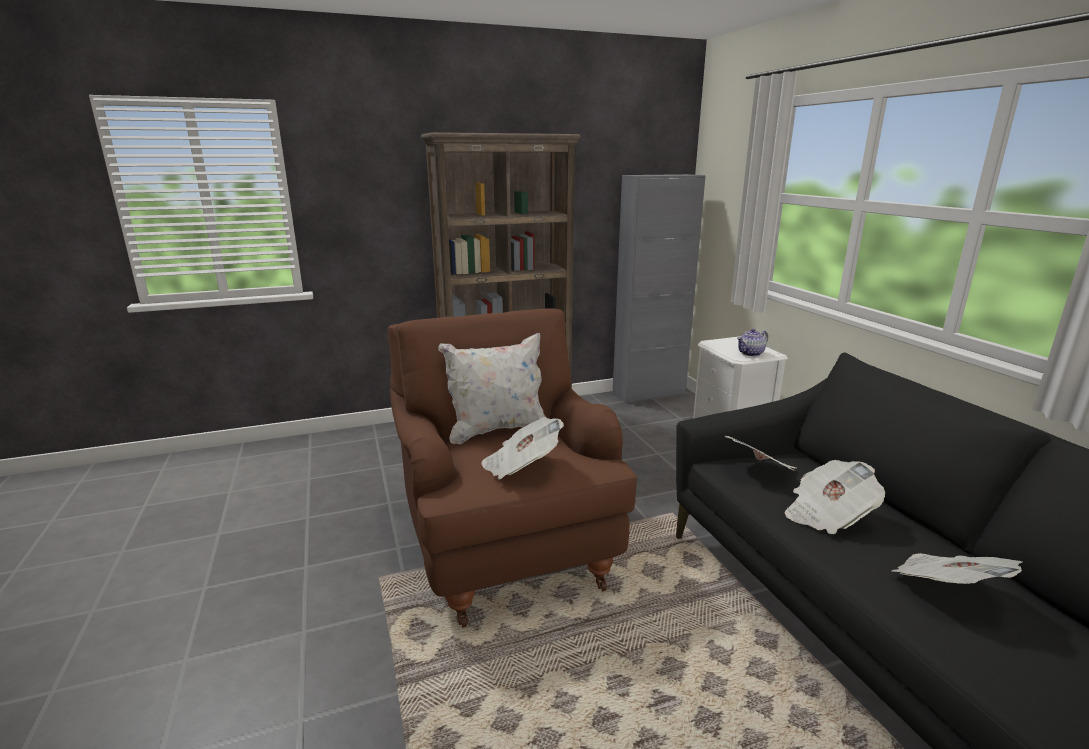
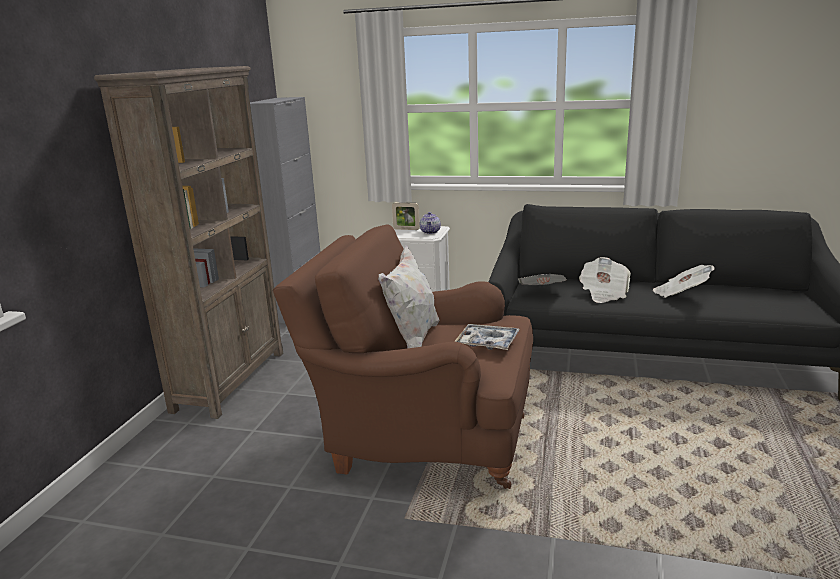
camera: 55 degrees left, 0 degrees up
(521, 466) = (487, 343): newspaper -> tray
(737, 343) = (406, 229): none -> picture frame

